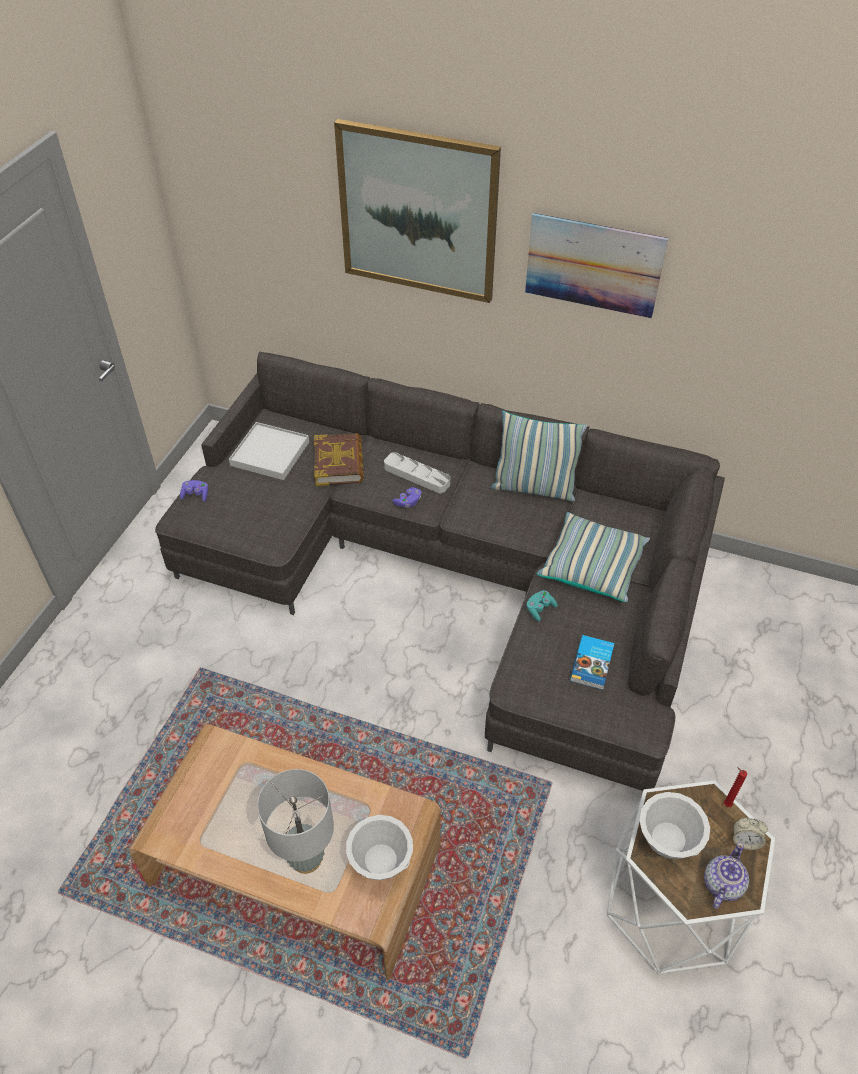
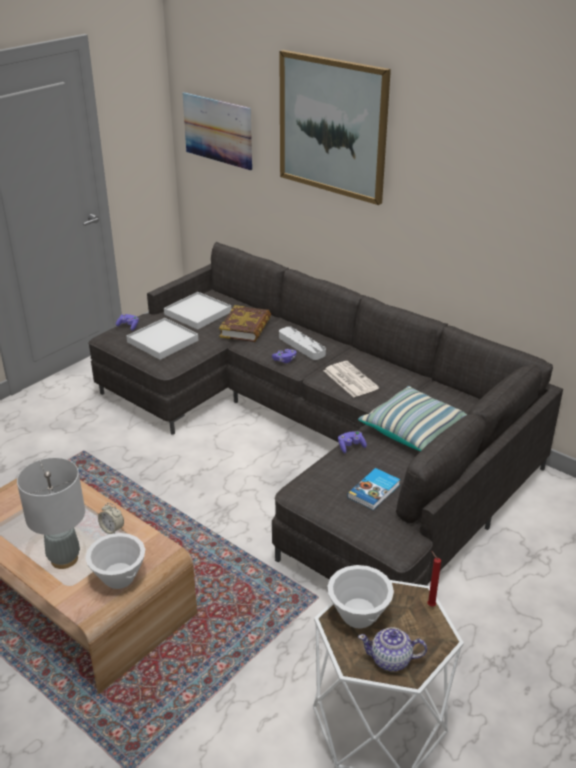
camera: 20 degrees right, 15 degrees down
(251, 509) = (162, 341): none -> white tray
(493, 512) = (349, 379): none -> newspaper
(534, 488) = (393, 371): pillow -> none
(540, 609) = (351, 446): turquoise game controller -> purple game controller
(593, 265) = (456, 173): picture -> picture (217, 130)
(722, 884) = (391, 660): teapot -> teapot turned 135 degrees counterclockwise
(745, 840) = (432, 635): alarm clock -> alarm clock (112, 529)

